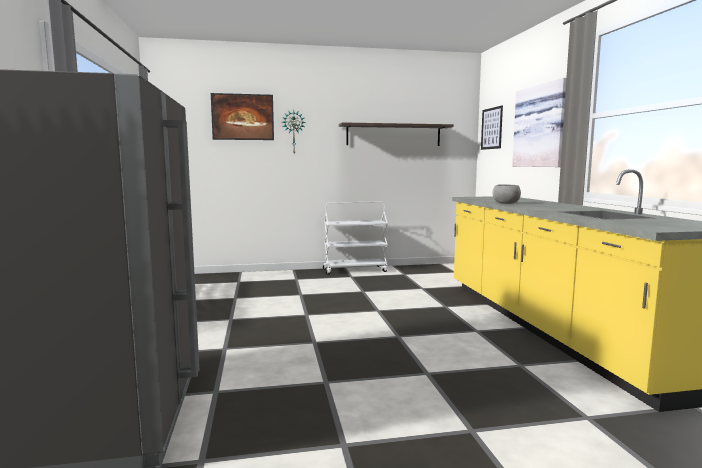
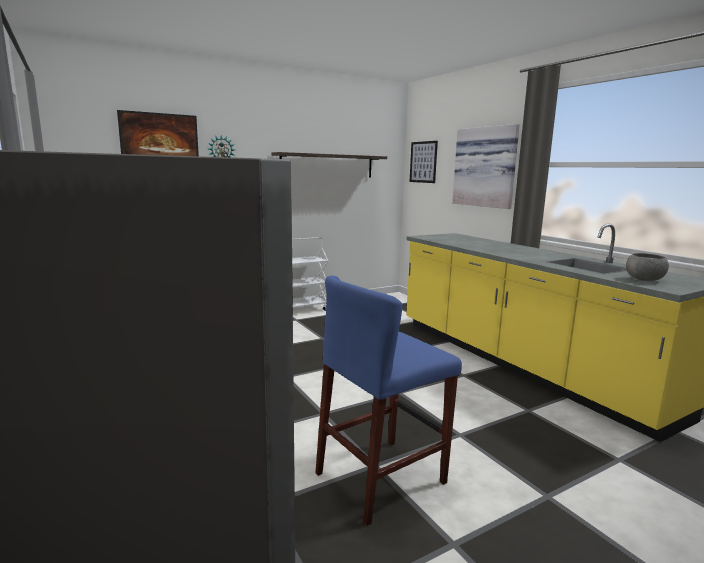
camera: 20 degrees left, 5 degrees up
(322, 391) = (381, 478): none -> blue stool
(505, 203) = (477, 248): grey bowl -> grey bowl (644, 279)

